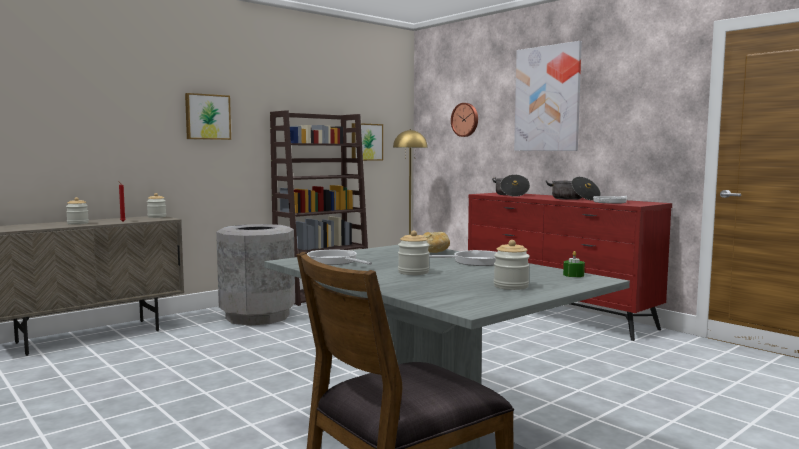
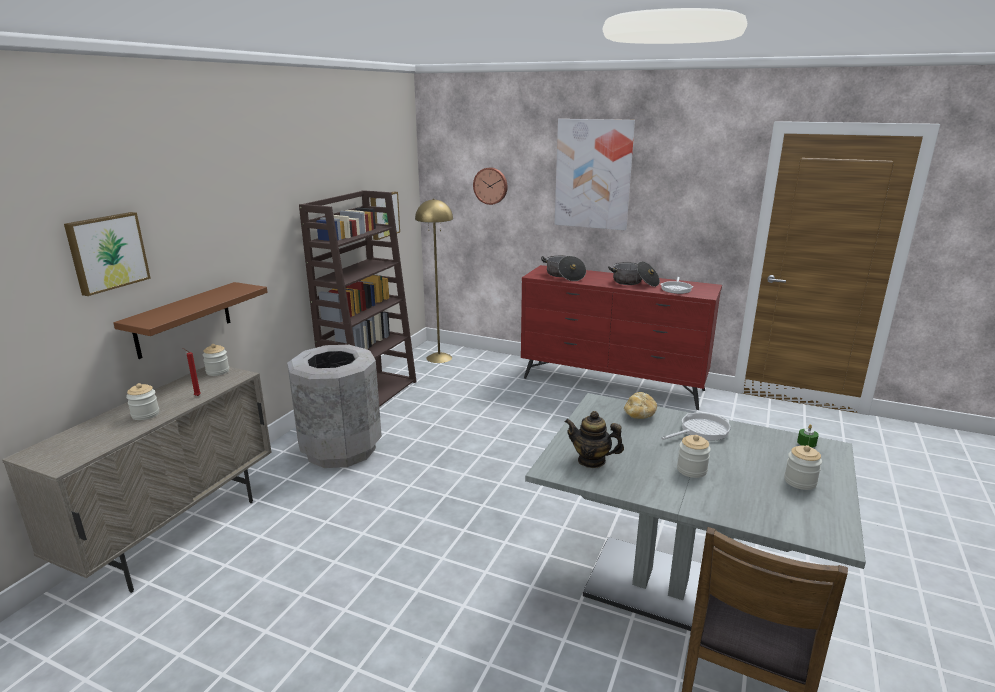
camera: 25 degrees left, 15 degrees up
(143, 174) = (183, 319): none -> brown shelf
(207, 117) = (238, 227): picture -> picture (107, 252)
(334, 261) = (591, 460): frying pan -> teapot

